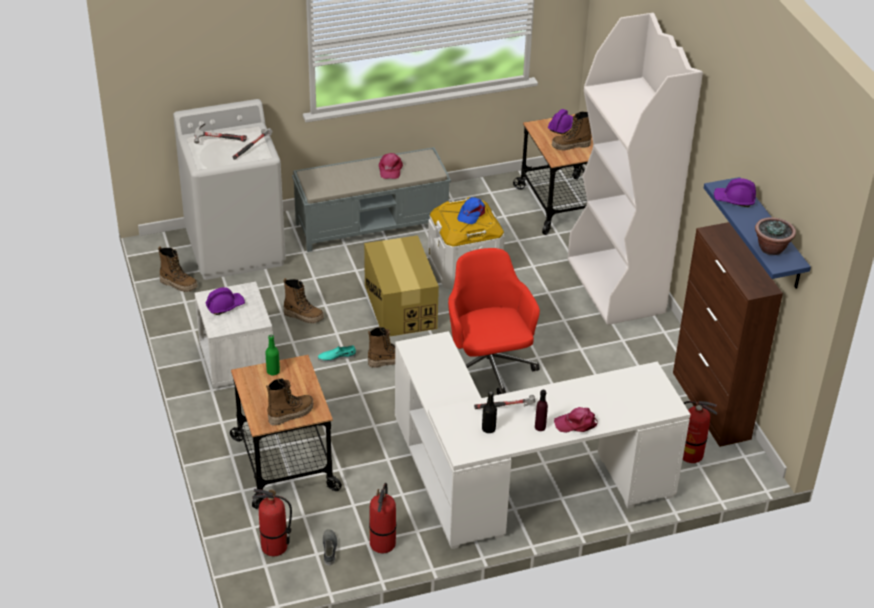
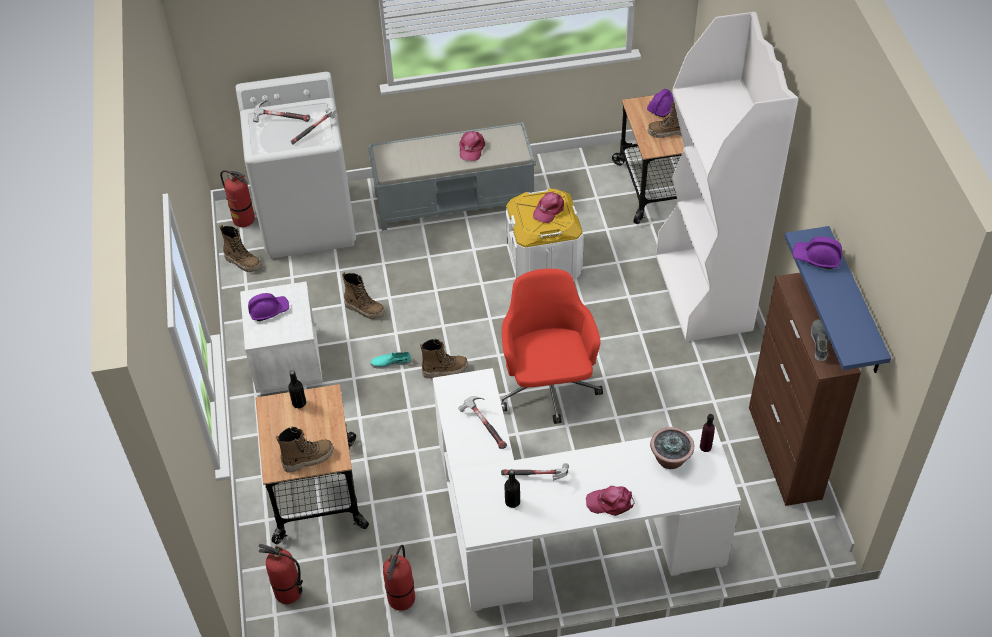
camera: 10 degrees right, 10 degrees up
(273, 371) = (299, 403): green bottle -> black bottle
(329, 549) = (345, 600): grey shoe -> grey shoe (819, 342)
(400, 306) = (468, 304): cardboard box -> none
(450, 375) = (484, 425): none -> hammer
(471, 214) = (549, 210): blue cap -> pink cap
(540, 427) = (569, 504): purple bottle -> purple bottle (705, 447)
(691, 455) = (752, 513): fire extinguisher -> fire extinguisher (244, 219)
(771, 248) = (848, 329): potted plant -> potted plant (670, 459)

